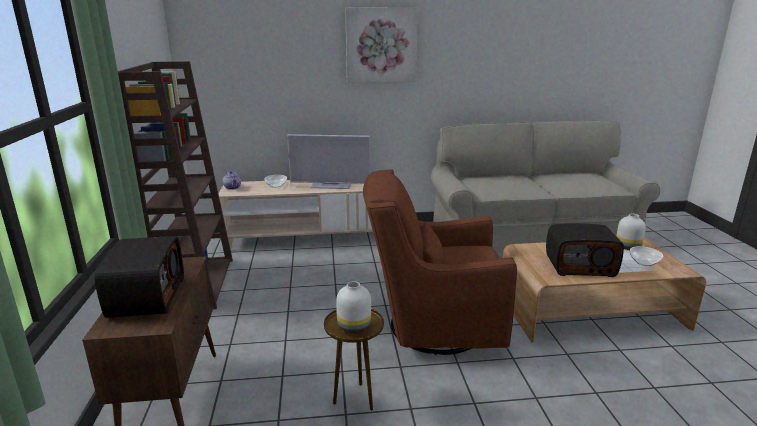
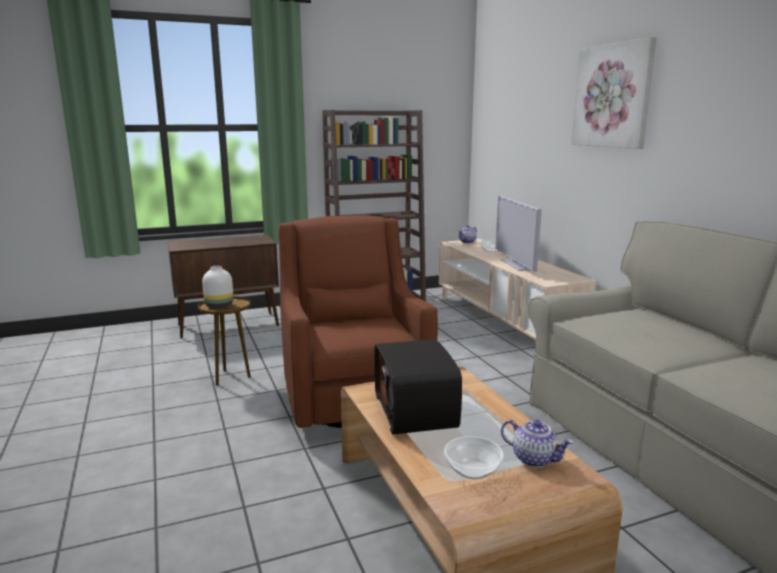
camera: 75 degrees right, 5 degrees down
(145, 297) = (214, 242): radio -> none
(627, 247) = (534, 459): white vase -> teapot

